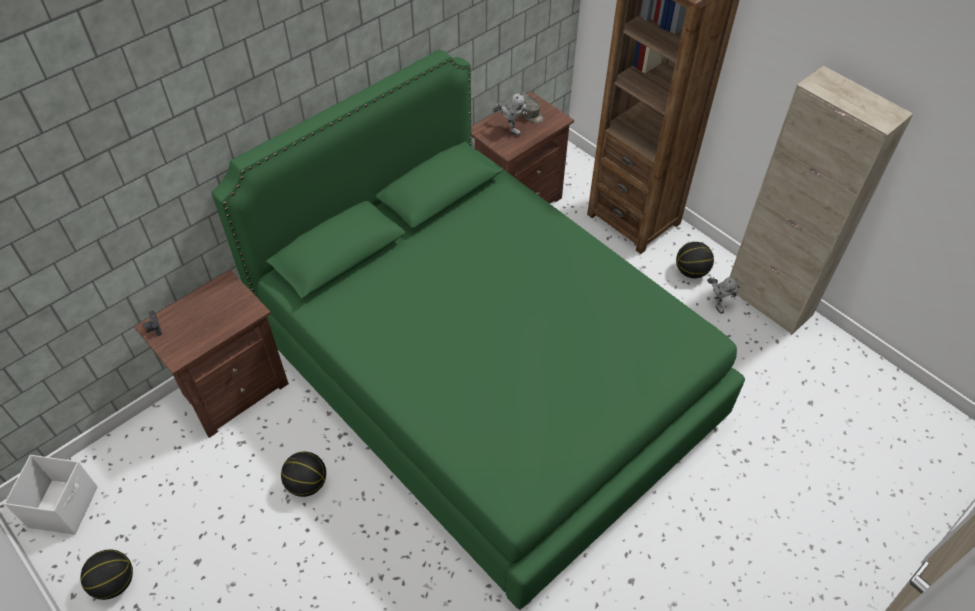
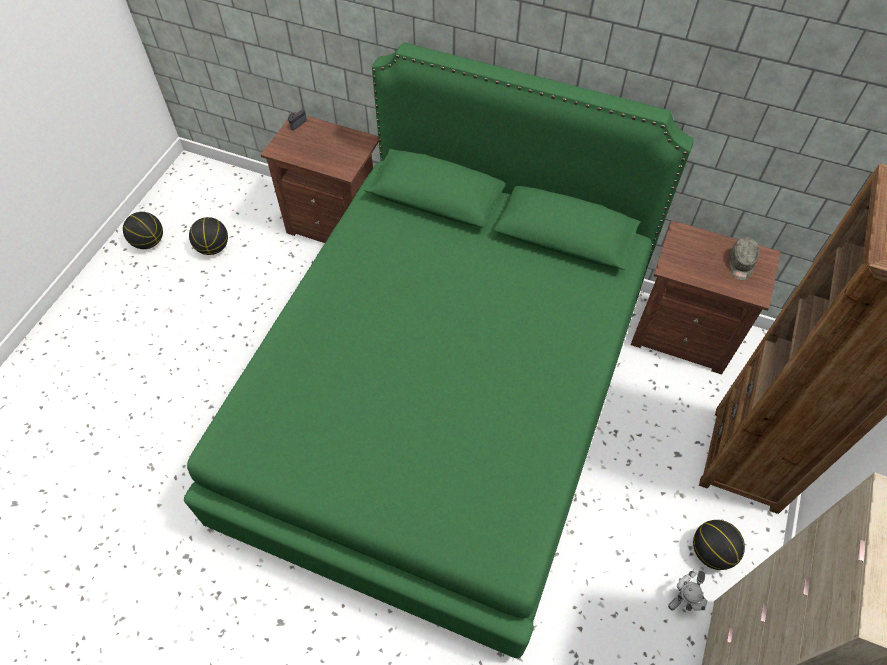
camera: 65 degrees right, 5 degrees up
(64, 506) = (196, 184): white storage box -> none
(307, 484) = (273, 315): basketball -> basketball (213, 248)
(510, 128) = (704, 256): toy robot -> none

